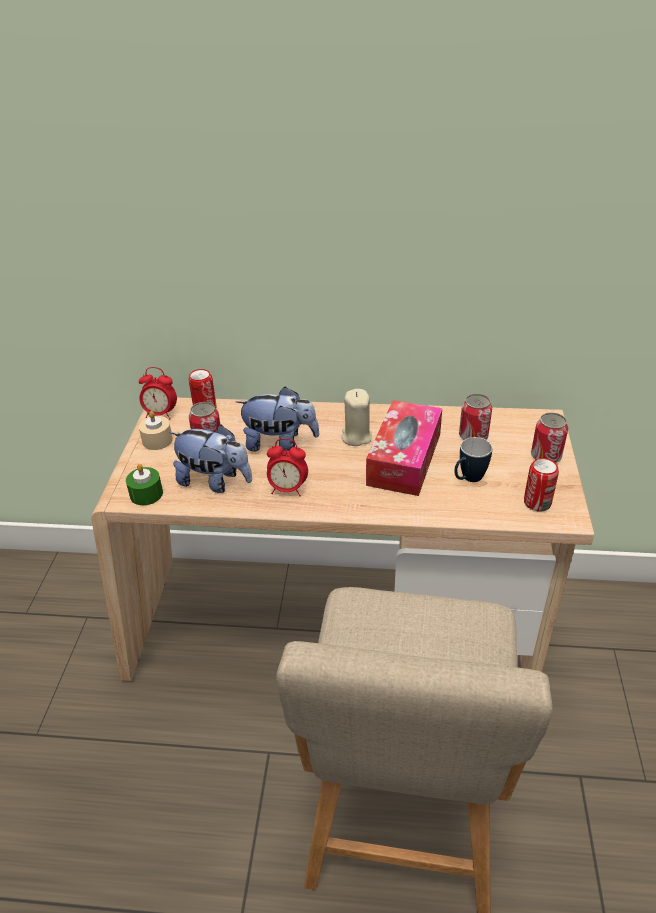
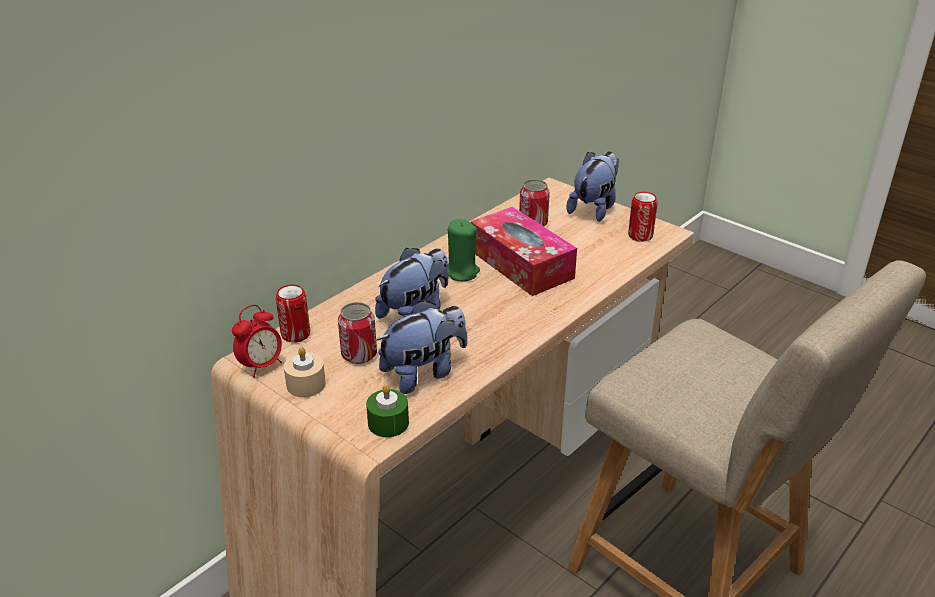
camera: 55 degrees left, 5 degrees down
(288, 489) = (488, 336): alarm clock -> none
(356, 436) = (461, 272): beige candle -> green candle
(468, 479) = (581, 249): mug -> none
(546, 456) = (594, 208): can -> plush toy

